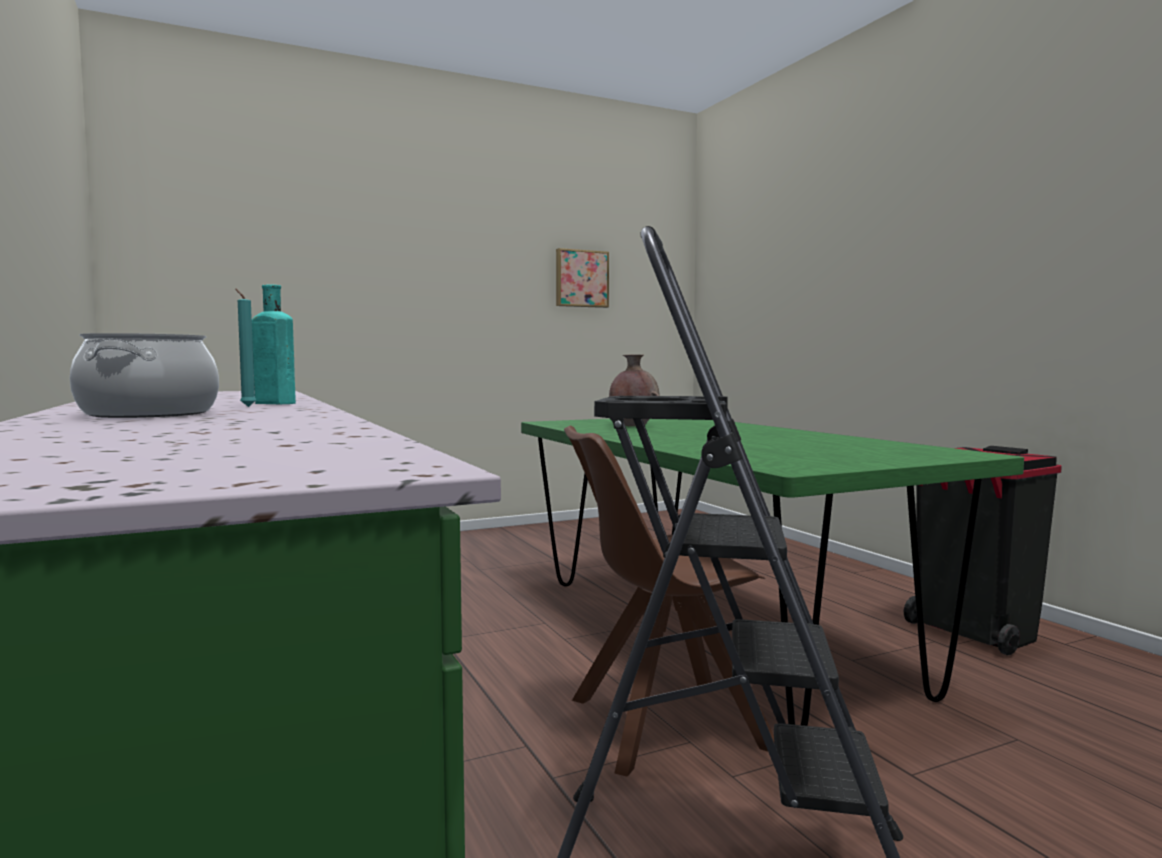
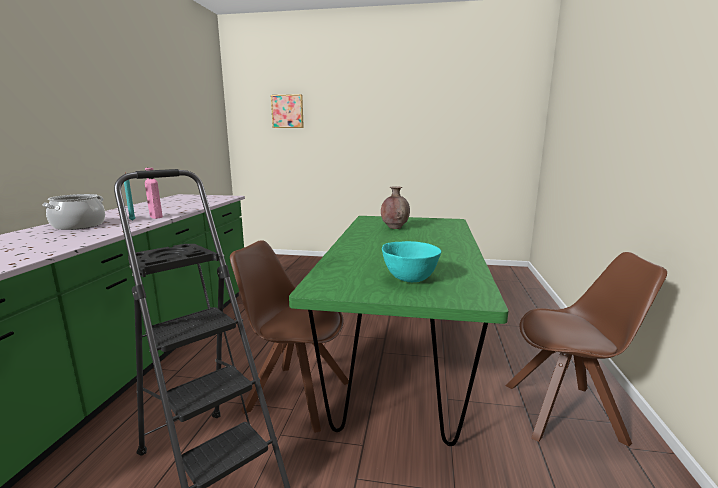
camera: 35 degrees right, 10 degrees up
(272, 403) = (155, 216): turquoise bottle -> pink bottle
(581, 278) = (458, 122): picture -> picture (287, 111)
(847, 451) = (409, 278): none -> turquoise bowl
(974, 633) = (565, 412): black trash can -> brown chair

